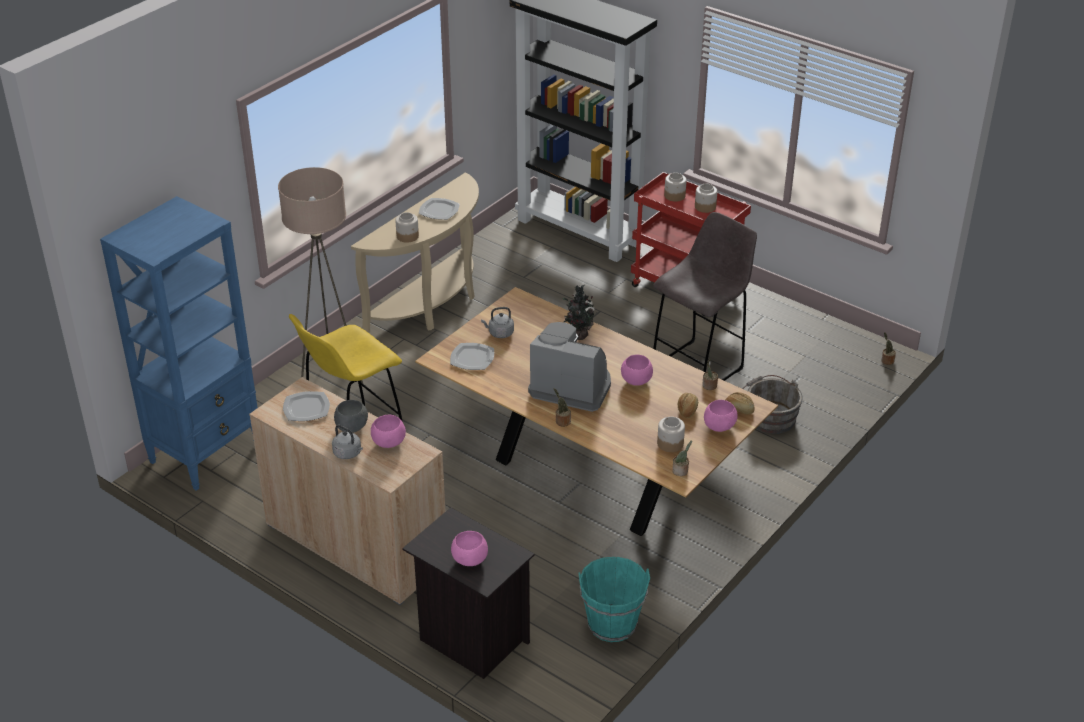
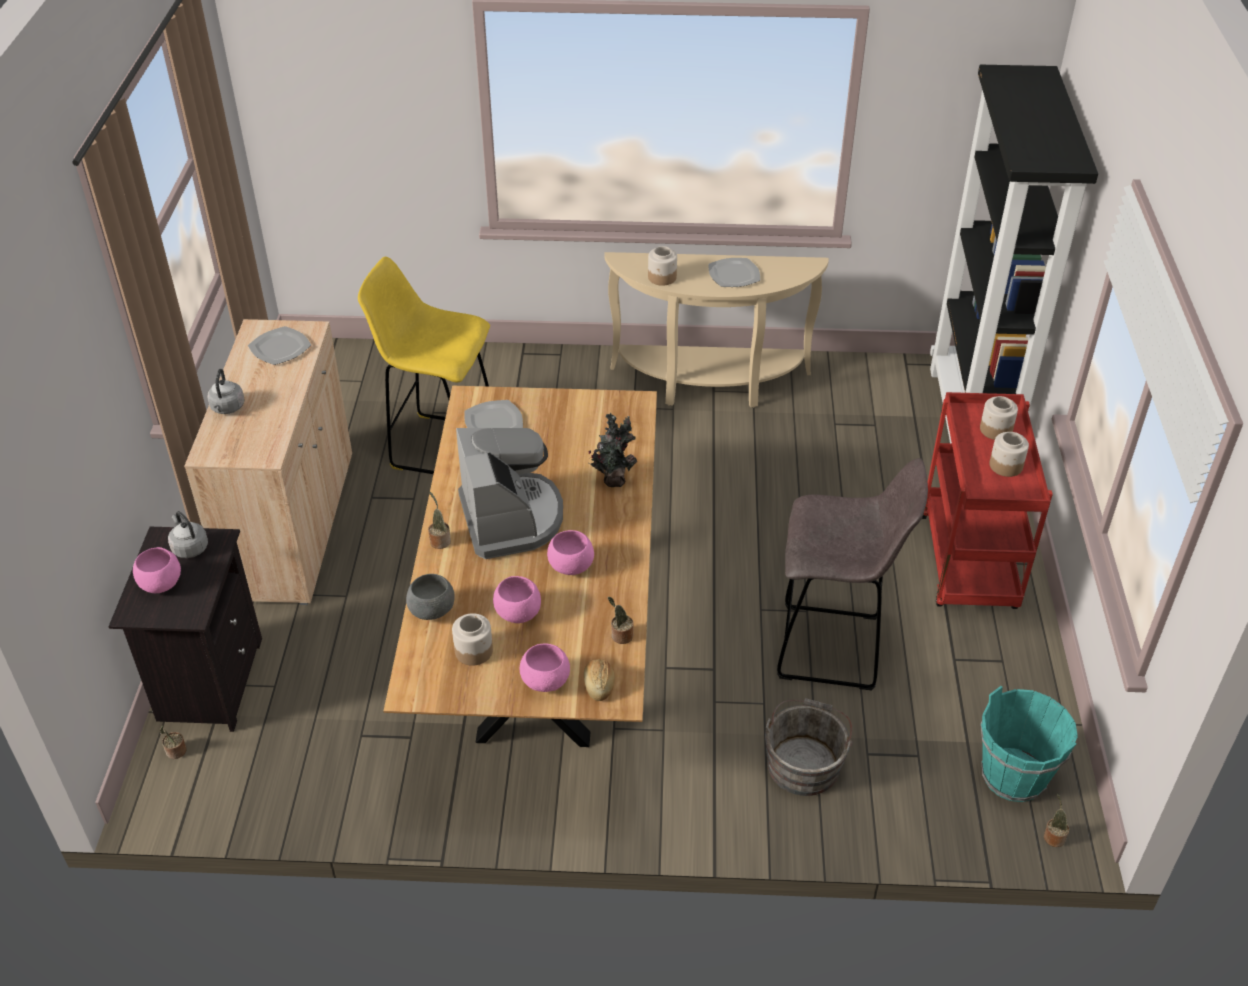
camera: 55 degrees right, 5 degrees up
(206, 452) = (345, 364): blue bookcase -> none
(331, 376) = (527, 379): beige floor lamp -> none
(352, 427) = (272, 390): grey bowl -> grey bowl (432, 611)
(388, 442) = (266, 425): pink bowl -> pink bowl (518, 613)
(499, 333) = (557, 420): grey kettle -> grey kettle (189, 547)
(612, 624) = (308, 789): turquoise bucket -> turquoise bucket (1013, 776)
(681, 471) = (427, 685): potted plant -> potted plant (176, 752)
(687, 410) = (553, 637): bread -> none

